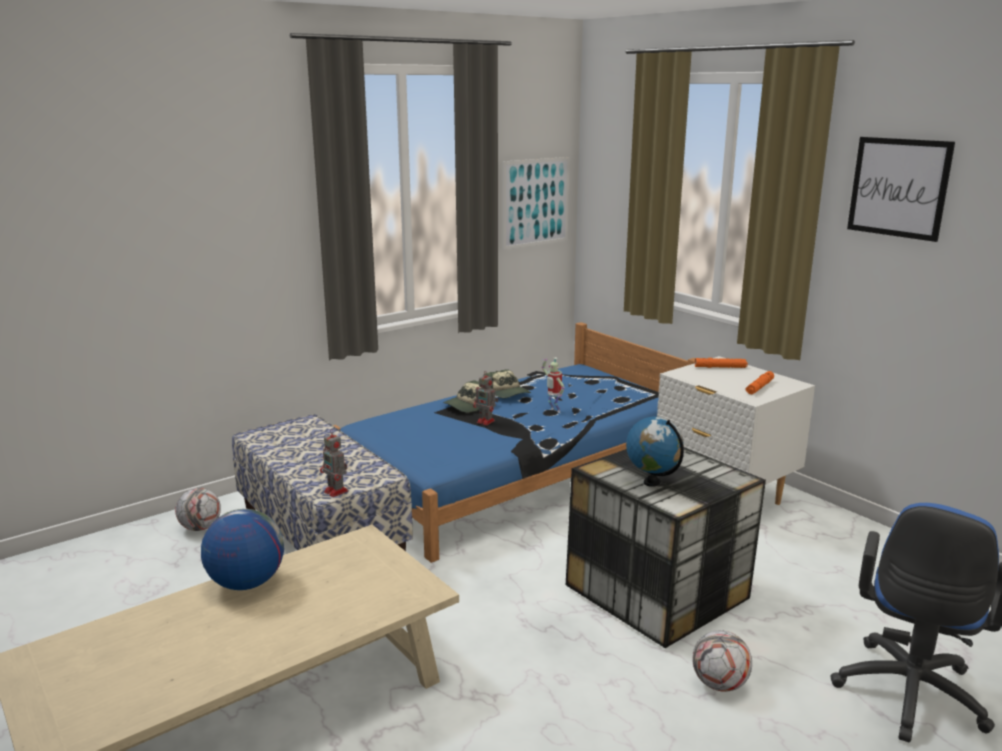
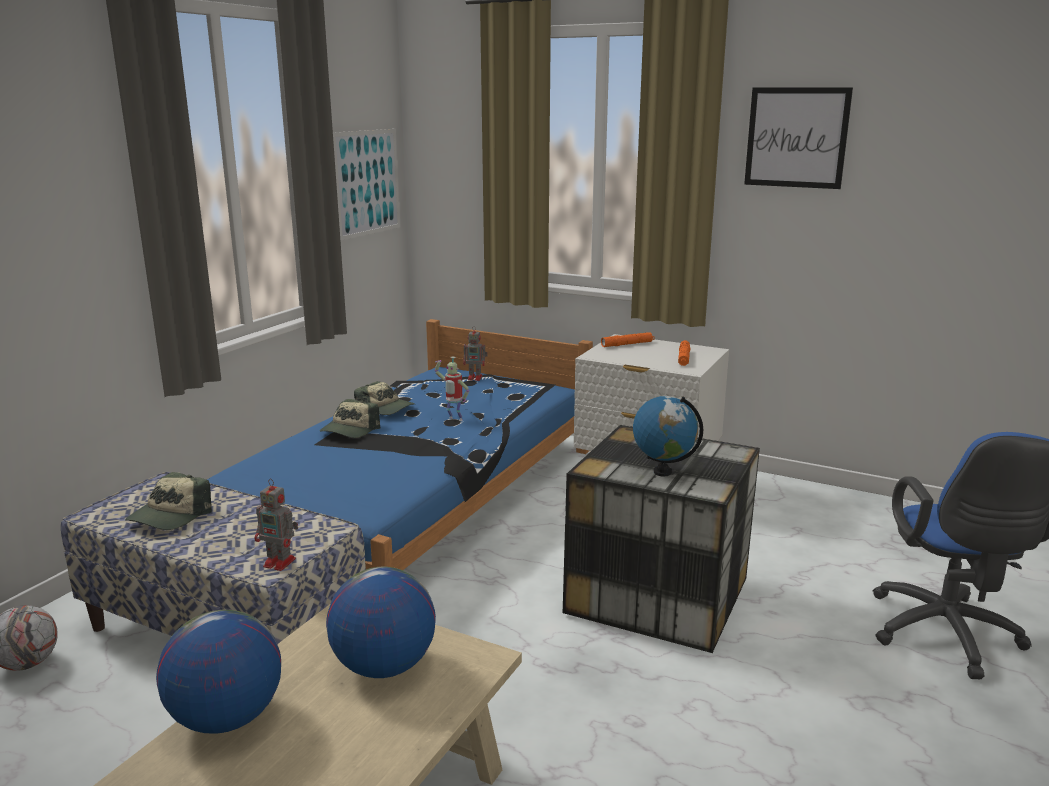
camera: 25 degrees left, 0 degrees up
(294, 445) = (170, 516): none -> cap
(361, 578) = (383, 666): none -> globe
(486, 422) = (388, 444): toy robot -> toy robot (476, 378)
(719, 684) = (787, 675): football -> none

